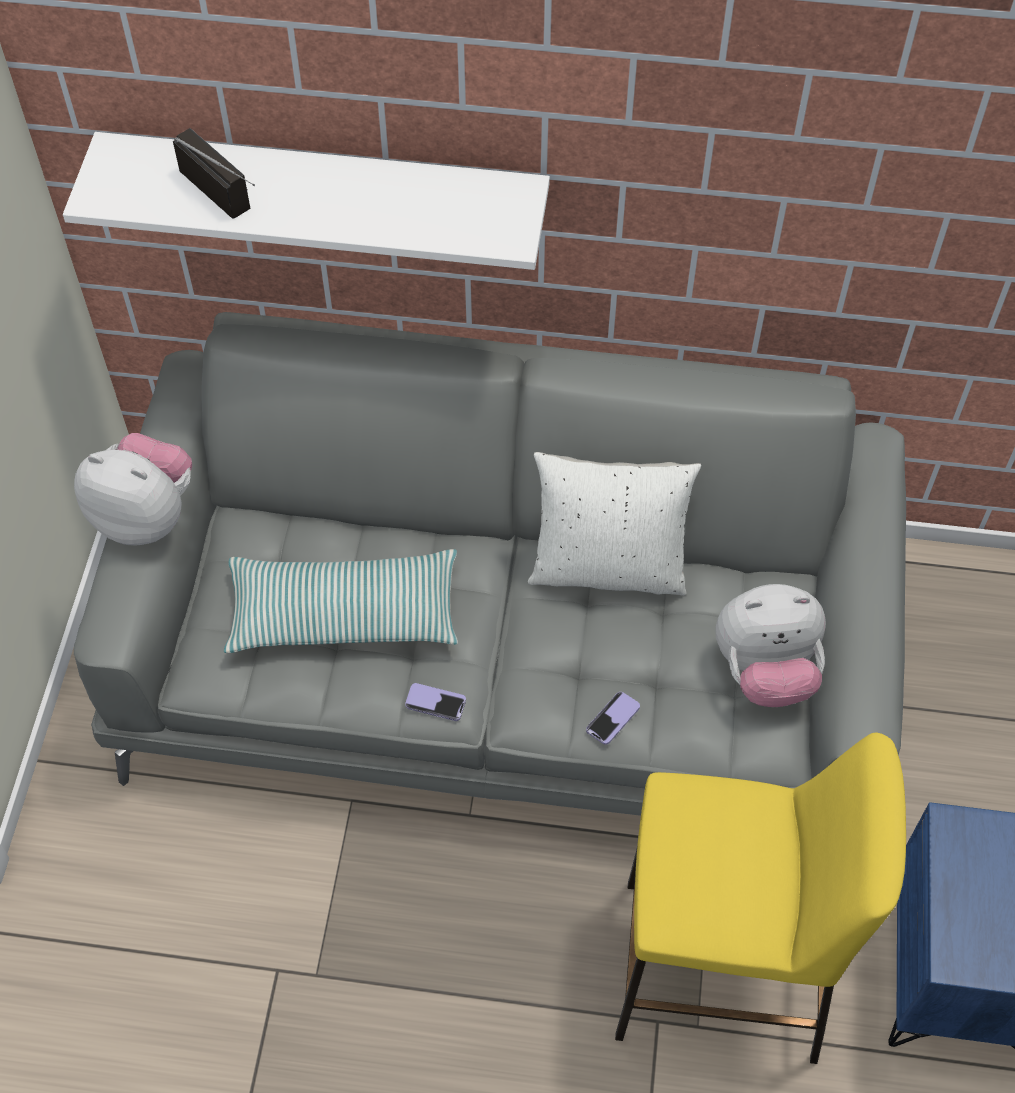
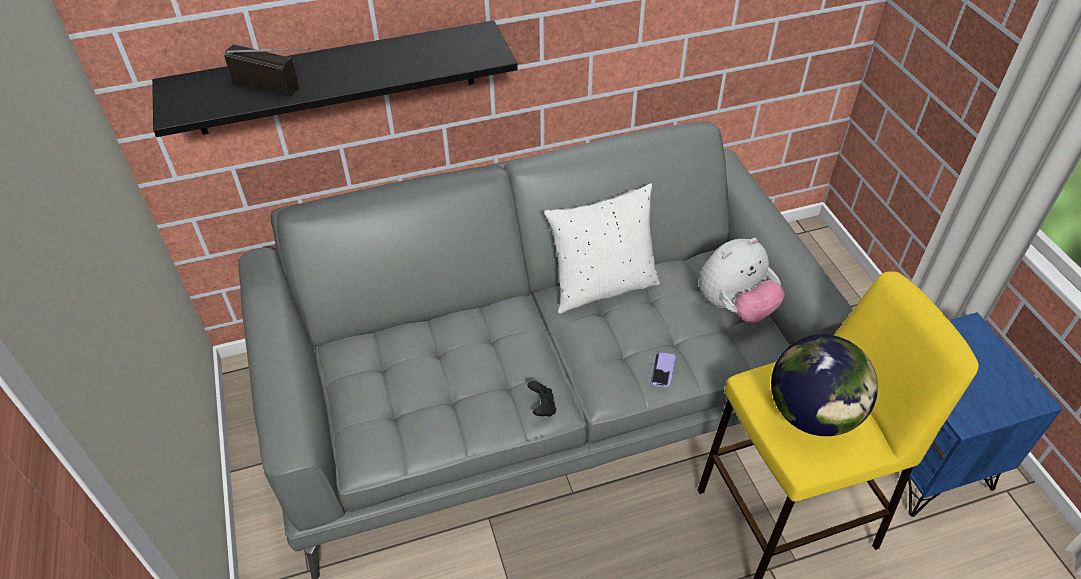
camera: 25 degrees left, 10 degrees down
(146, 515) = (277, 357): plush toy -> none
(324, 188) = (336, 78): white shelf -> black shelf
(344, 614) = (447, 377): pillow -> none
(435, 703) = (542, 407): phone -> black game controller
(716, 866) = (812, 414): none -> globe

